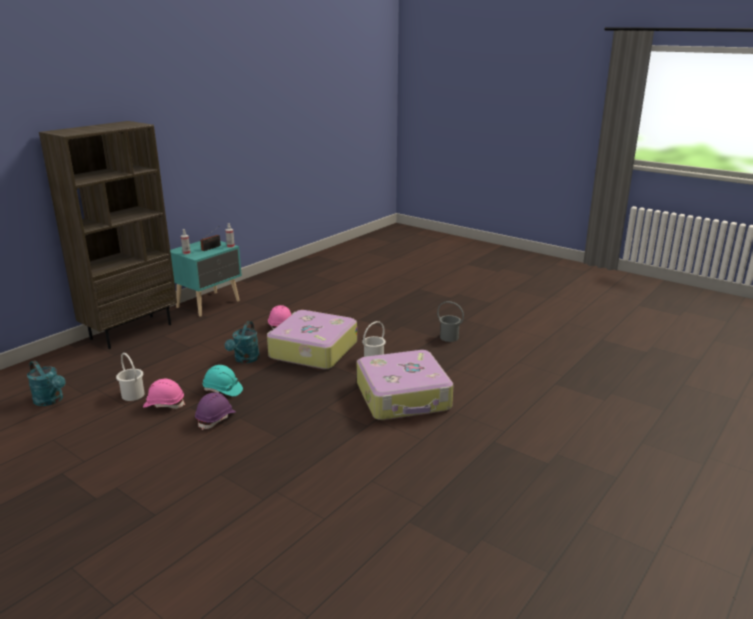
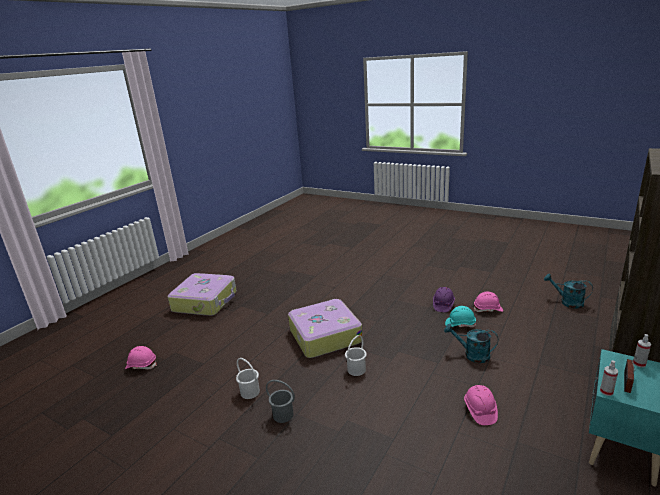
camera: 175 degrees right, 0 degrees up
(133, 395) = (519, 313): white bucket -> white bucket (250, 392)
(245, 360) = (472, 355): turquoise watering can -> turquoise watering can turned 75 degrees counterclockwise
(312, 350) = (419, 375): suitcase -> suitcase (206, 301)
(636, 390) = (141, 365): none -> pink hard hat

